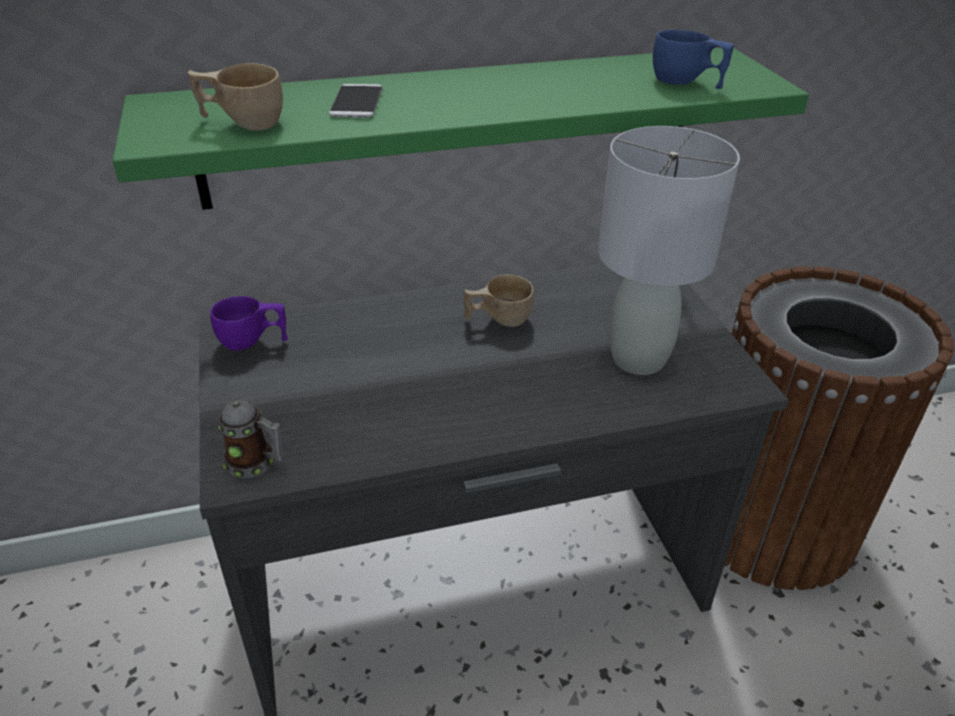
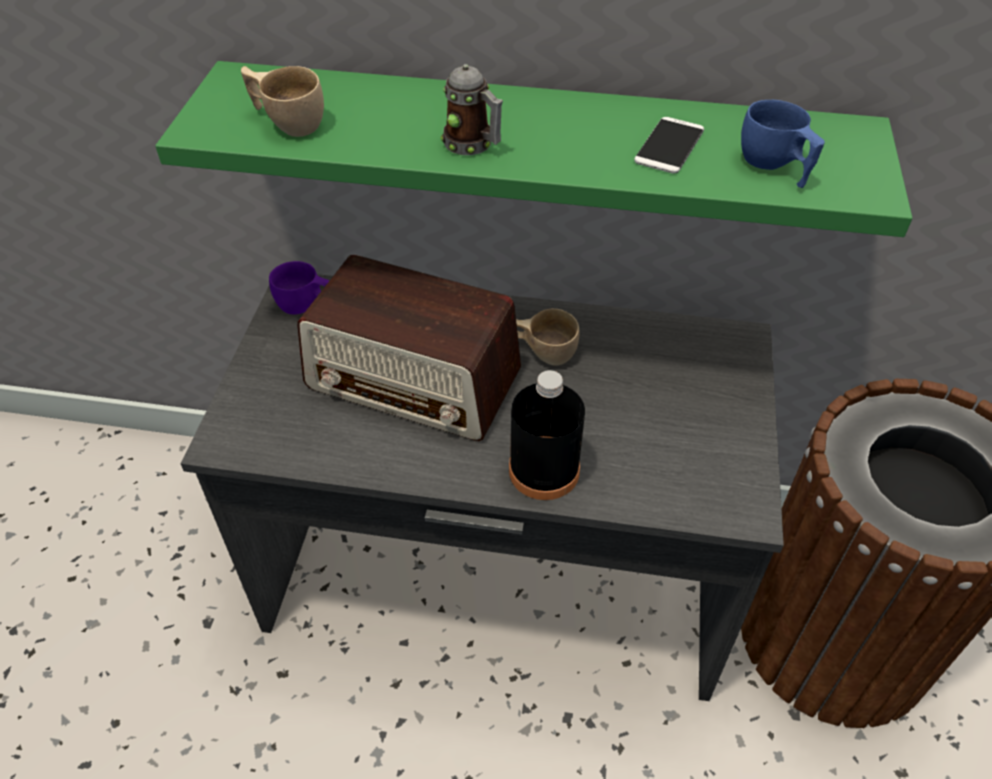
camera: 25 degrees right, 10 degrees up
(256, 463) = (244, 435): mug -> mug (473, 145)
(356, 102) = (407, 118): phone -> phone (669, 146)
(399, 370) = (414, 380): none -> radio
(564, 405) = (544, 471): none -> black bottle
(639, 360) = (653, 444): grey table lamp -> none

